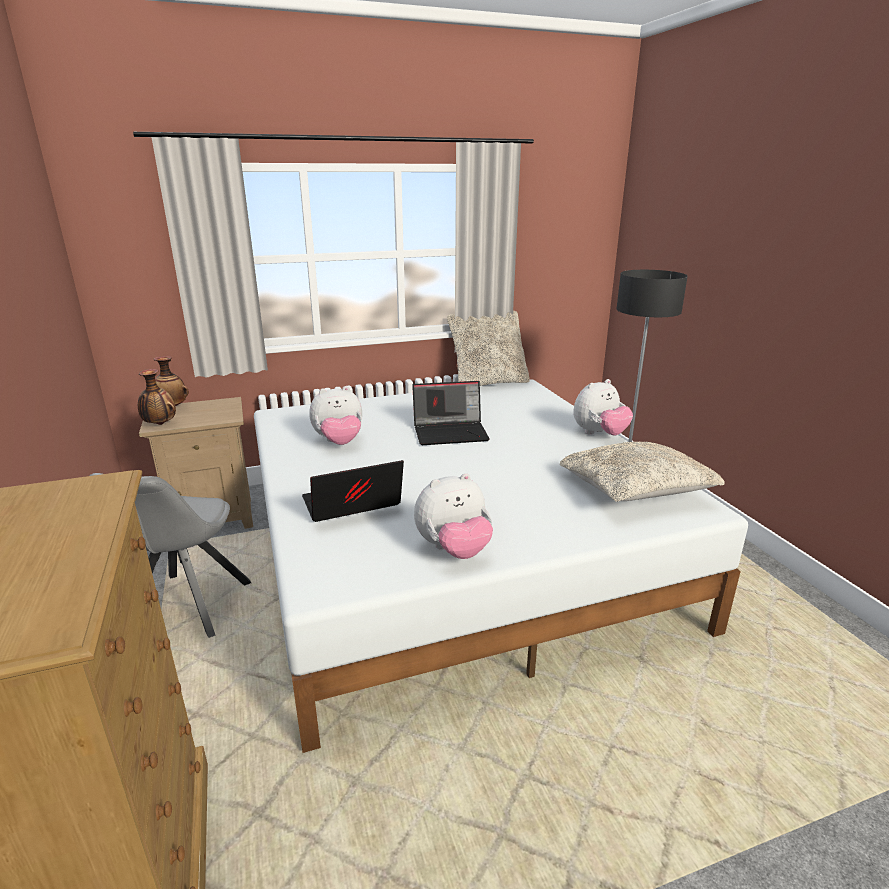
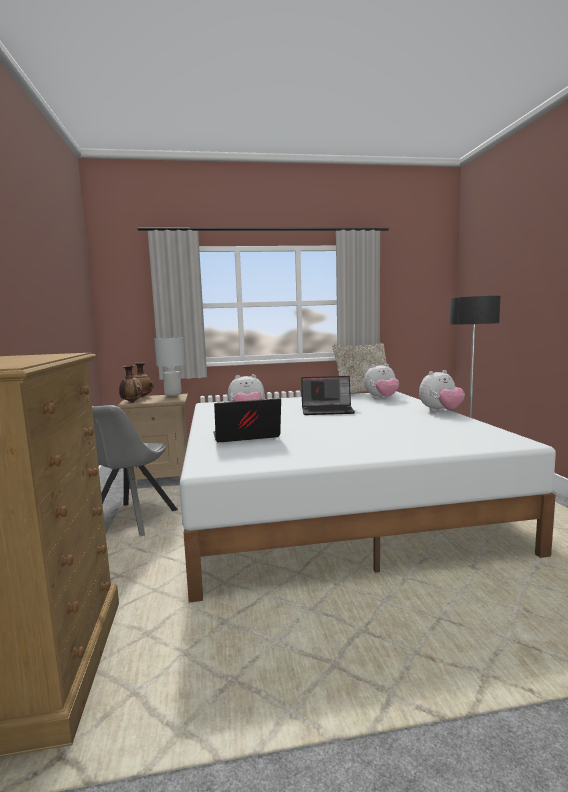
camera: 10 degrees right, 15 degrees down
(220, 403) = (173, 395): none -> grey table lamp
(454, 550) = (312, 455): plush toy -> plush toy (382, 398)
(634, 489) = (461, 433): beige pillow -> none

